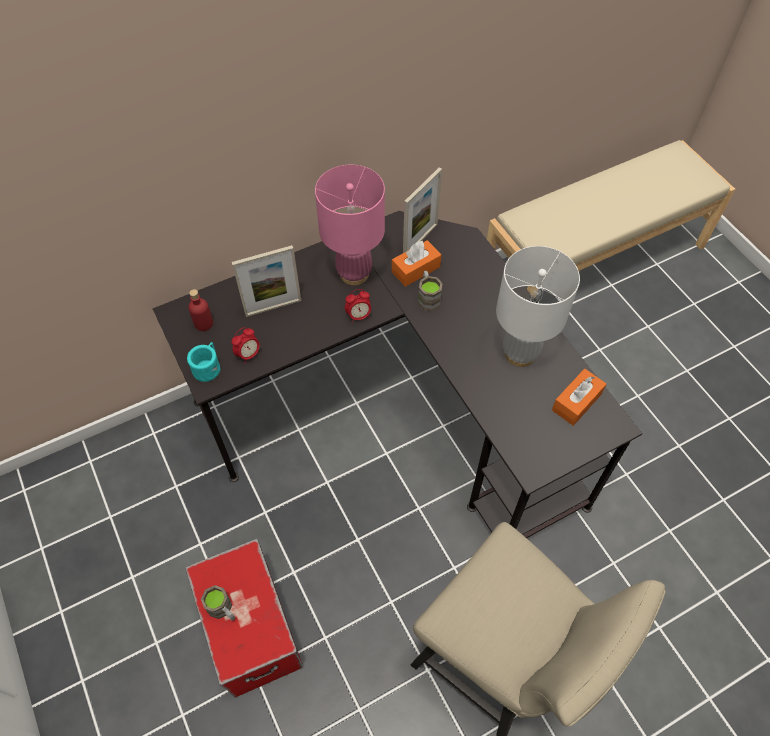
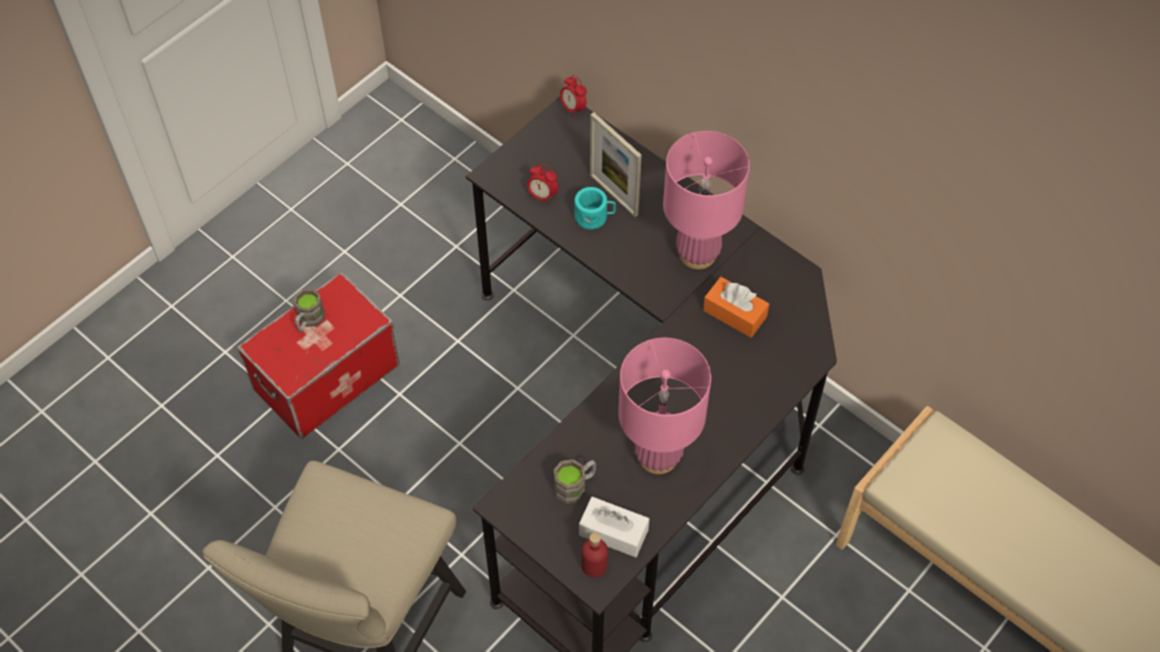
camera: 70 degrees right, 0 degrees up
(204, 323) = (564, 142): red bottle -> red bottle (594, 566)
(208, 367) = (512, 167): turquoise mug -> turquoise mug (594, 217)
(359, 316) = (638, 278): alarm clock -> alarm clock (573, 108)
(420, 239) = (784, 304): picture frame -> none
(428, 297) = (697, 338): brown mug -> brown mug (575, 486)
(520, 353) = (658, 456): white table lamp -> pink table lamp
(576, 402) = (613, 532): orange tissue box -> white tissue box

